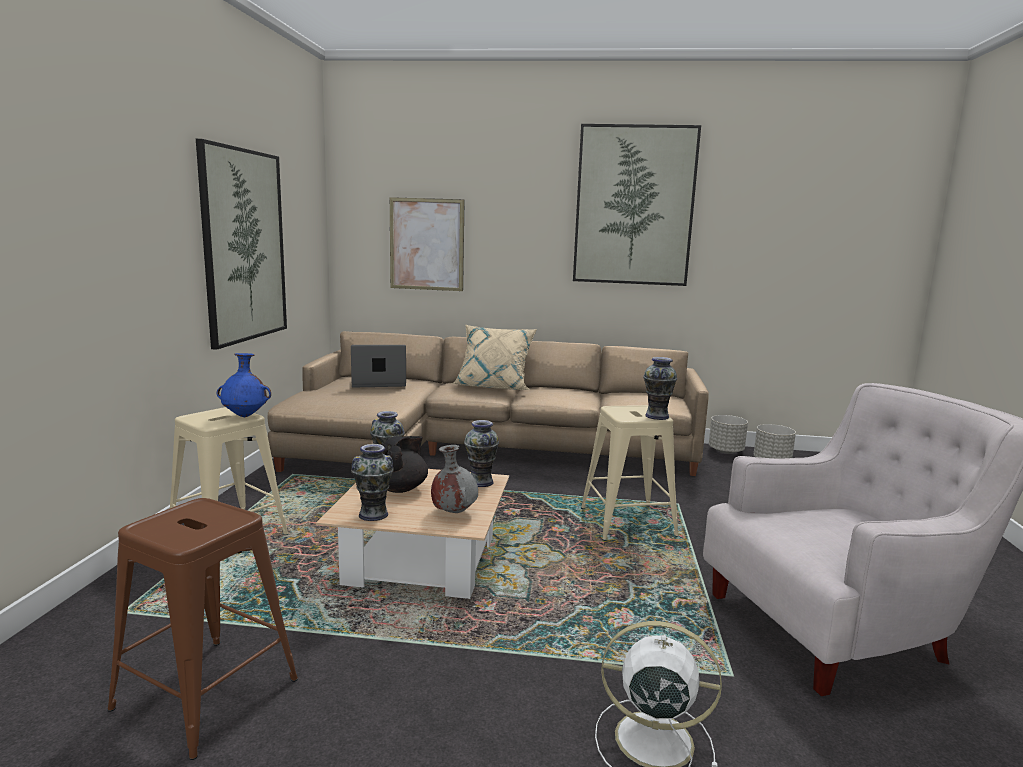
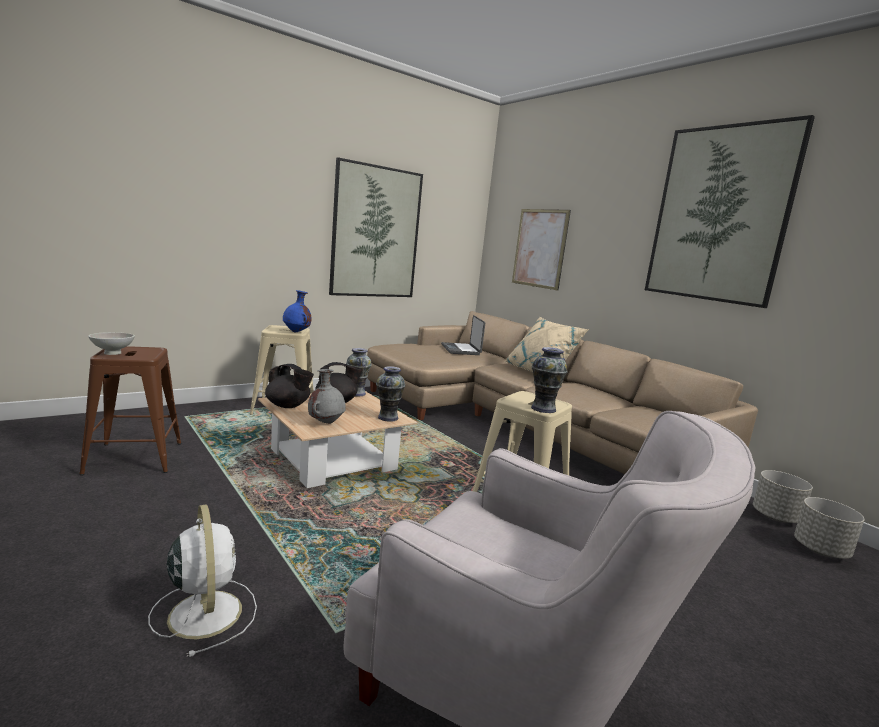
camera: 45 degrees right, 0 degrees up
(176, 534) = (111, 353): none -> white bowl
(373, 515) = (288, 406): vase -> black teapot
(378, 383) = (461, 350): laptop -> laptop turned 135 degrees counterclockwise

